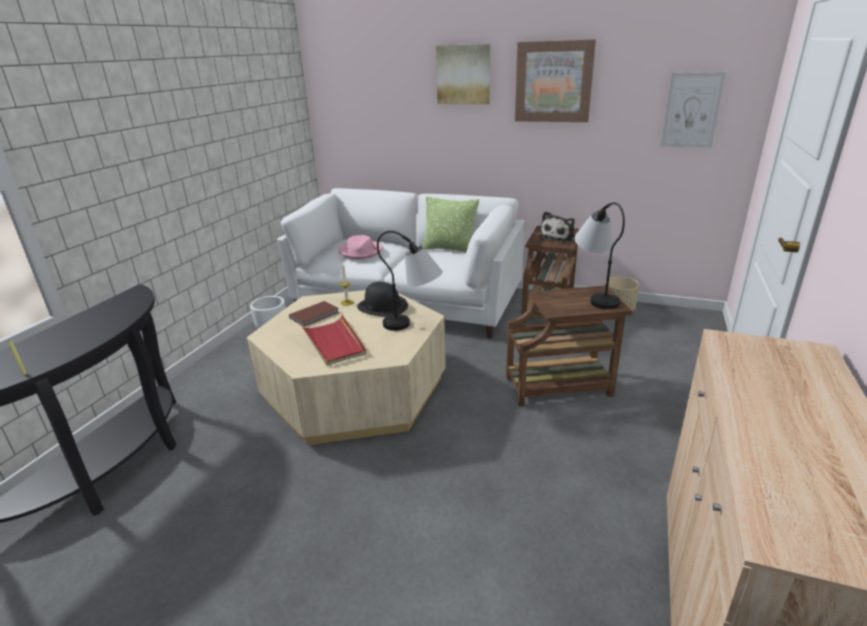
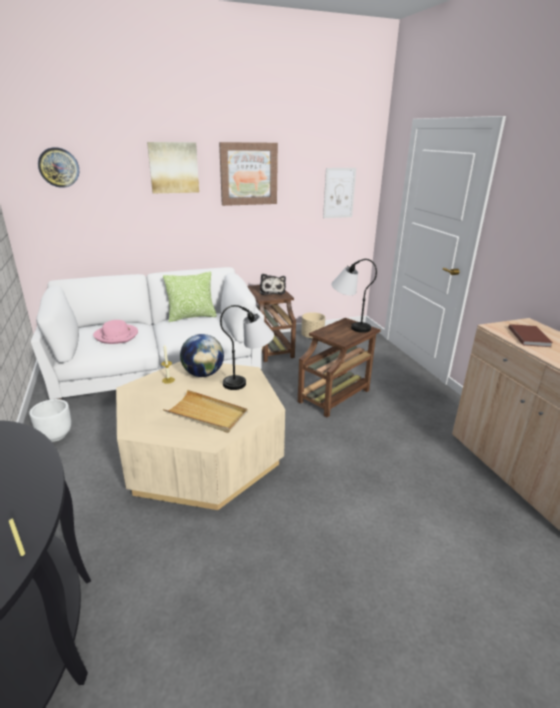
camera: 40 degrees left, 0 degrees up
(315, 315) = (156, 399): brown book -> brown book (529, 337)
(334, 342) = (206, 414): red tray -> beige tray
(355, 75) = (59, 167): none -> wall clock
(382, 306) = (203, 374): black hat -> globe

